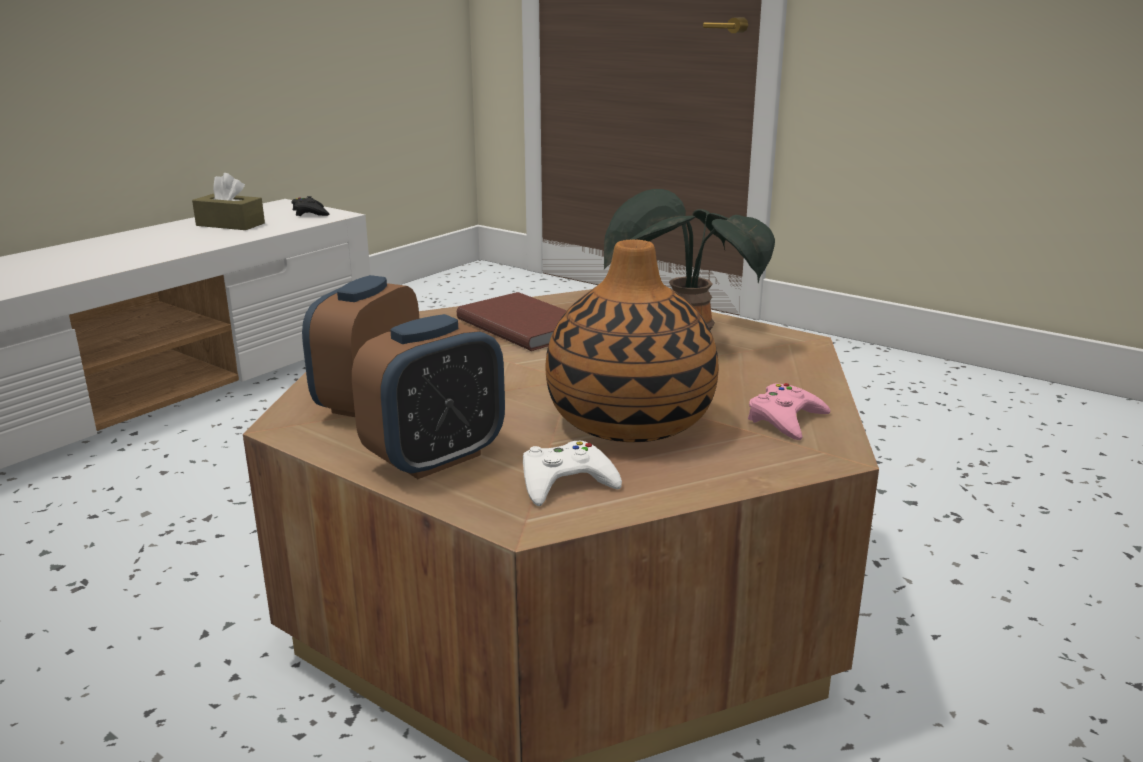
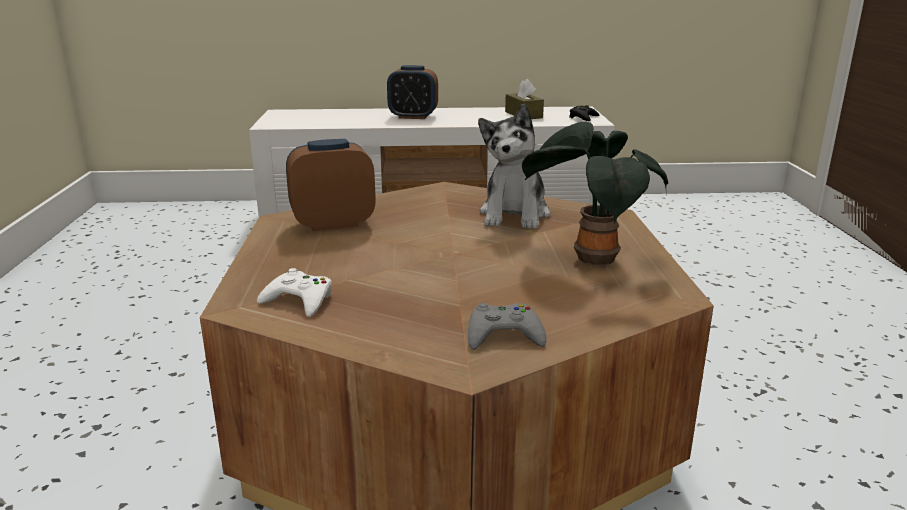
camera: 50 degrees right, 0 degrees up
(435, 458) = (286, 260): alarm clock -> alarm clock (413, 117)
(524, 325) = (515, 214): brown book -> plush toy
(630, 421) = (415, 289): vase -> none
(786, 419) = (504, 335): pink game controller -> grey game controller

